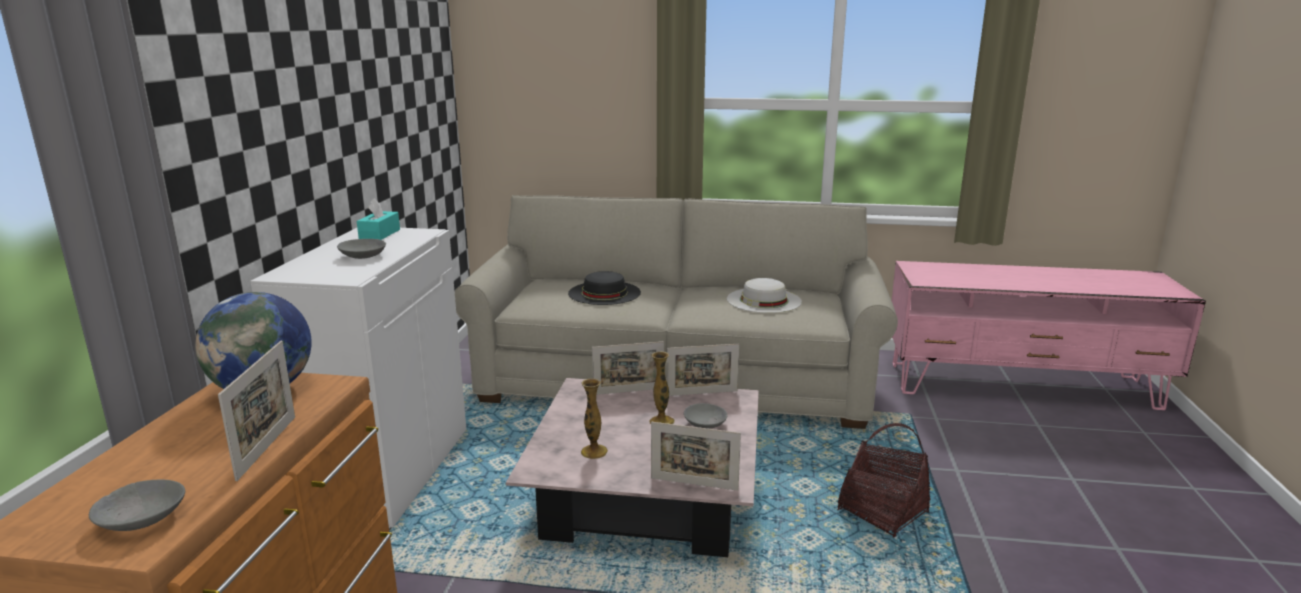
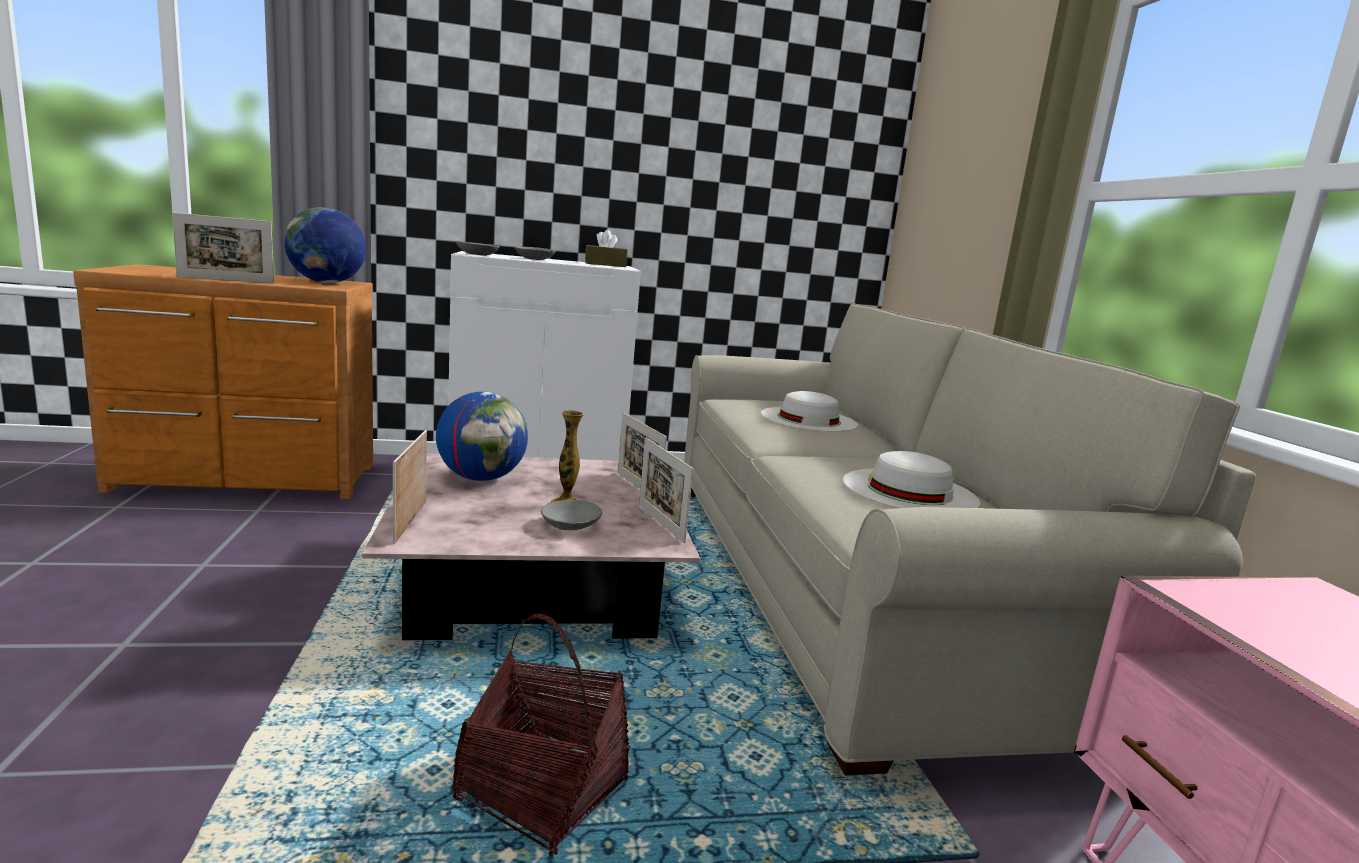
camera: 70 degrees right, 5 degrees down
(142, 518) = (142, 271): grey bowl -> grey bowl (478, 255)
(379, 234) = (605, 265): turquoise tissue box -> brown tissue box
(594, 451) = (481, 478): vase -> globe
(604, 293) = (808, 419): black hat -> white hat

